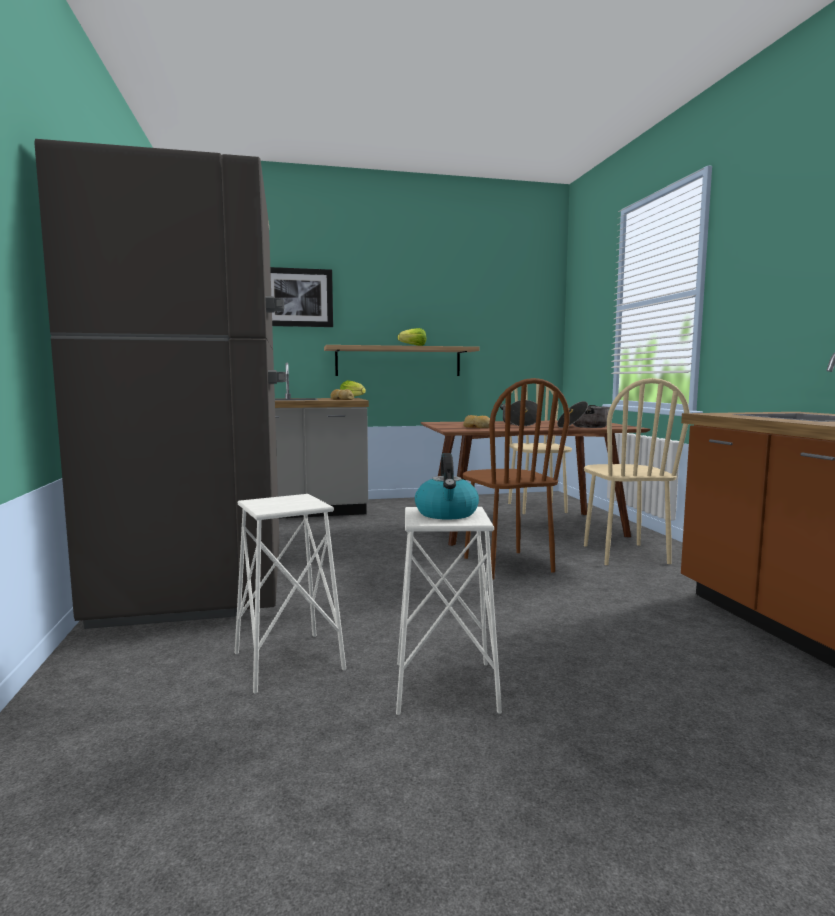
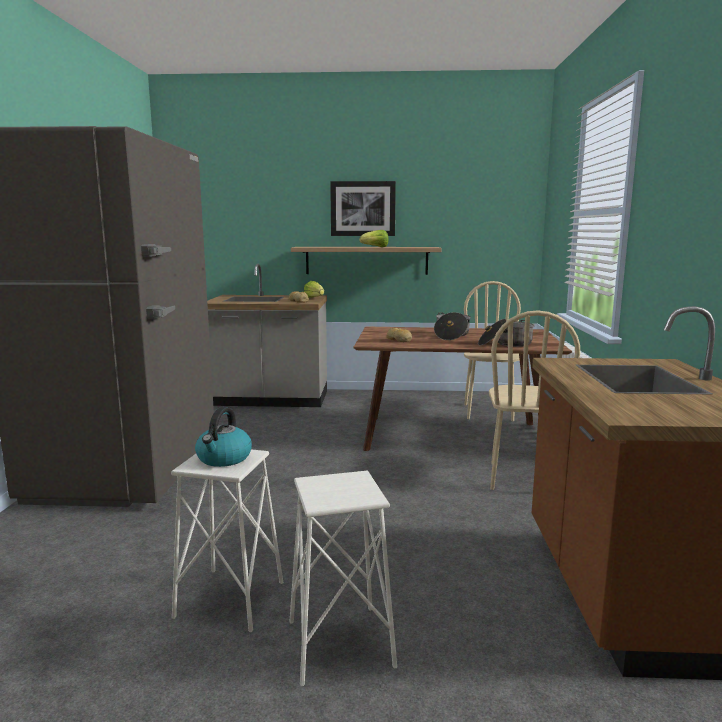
camera: 15 degrees right, 5 degrees up
(288, 662) = (134, 555): white stool -> white stool (339, 644)
(297, 297) = (271, 201): picture -> picture (363, 208)
(507, 565) = (396, 478): brown chair -> none

